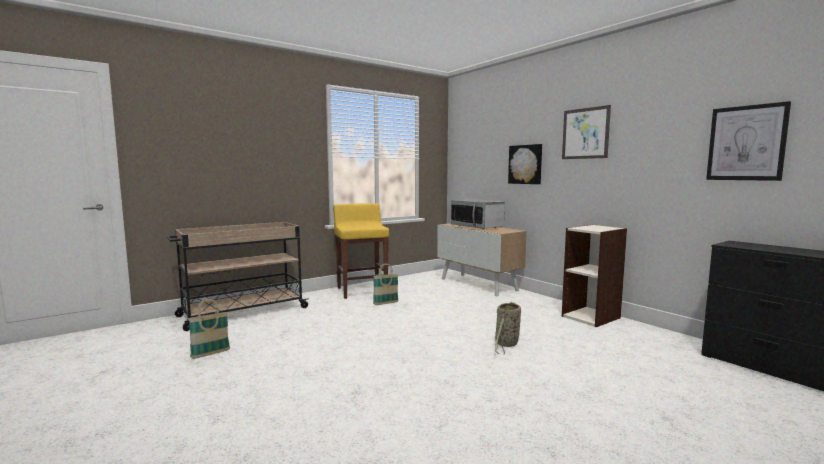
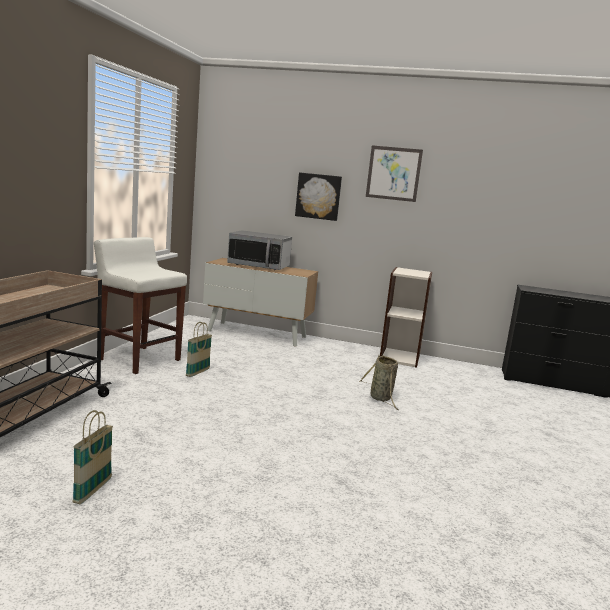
camera: 40 degrees left, 5 degrees up
(362, 291) = (138, 360): yellow stool -> white stool
(746, 143) = (535, 205): picture -> none

